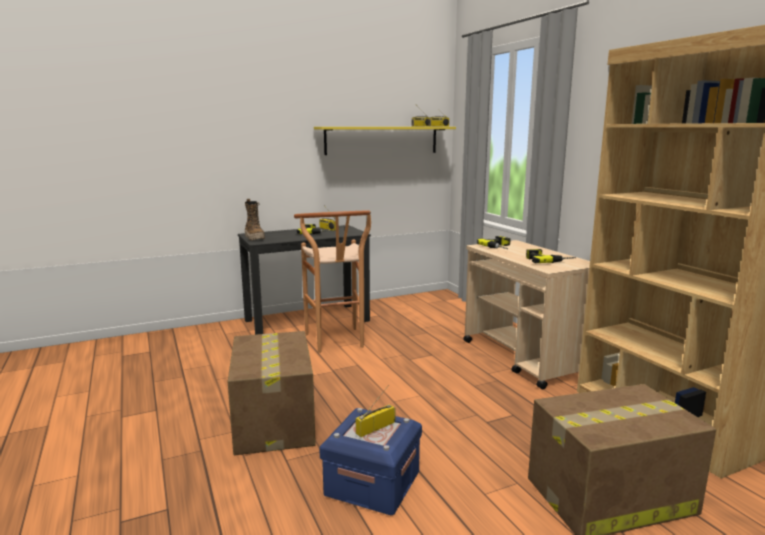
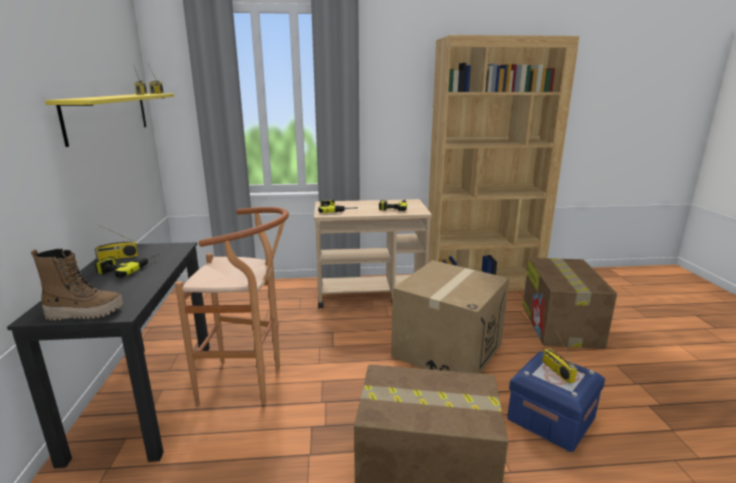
camera: 70 degrees left, 5 degrees up
(454, 412) = (447, 349): none -> cardboard box

